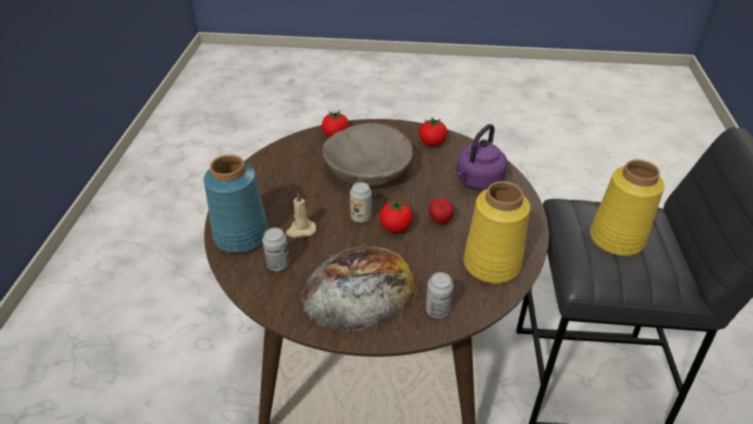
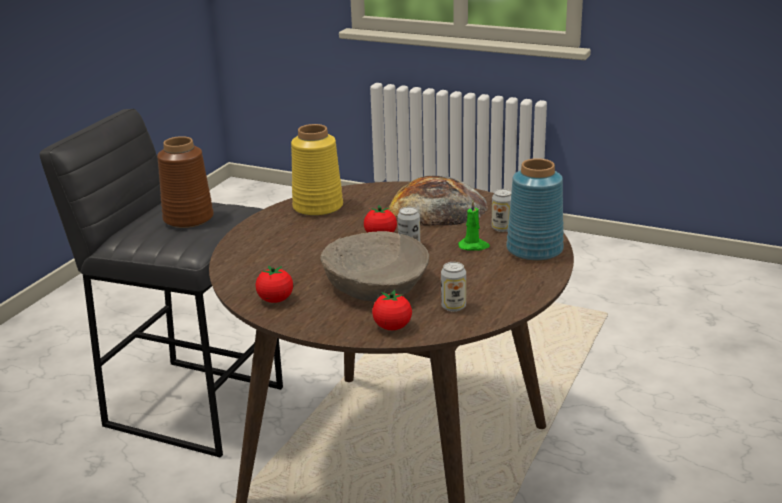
camera: 160 degrees left, 15 degrees down
(301, 230) = (474, 246): beige candle -> green candle
(437, 310) = (383, 192): can -> can (453, 307)
(439, 221) = (335, 235): apple -> none
(477, 181) = (265, 258): purple kettle -> none
(616, 238) = (188, 219): yellow vase -> brown vase

